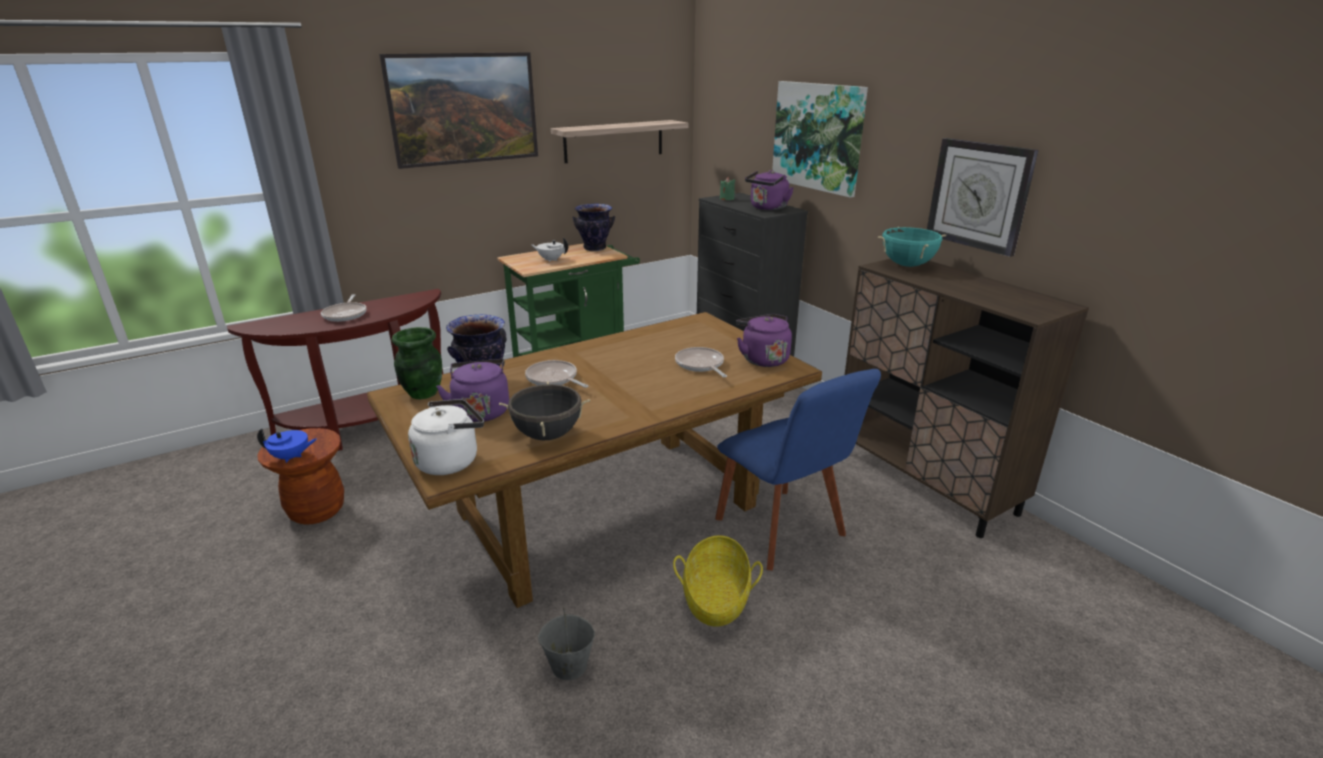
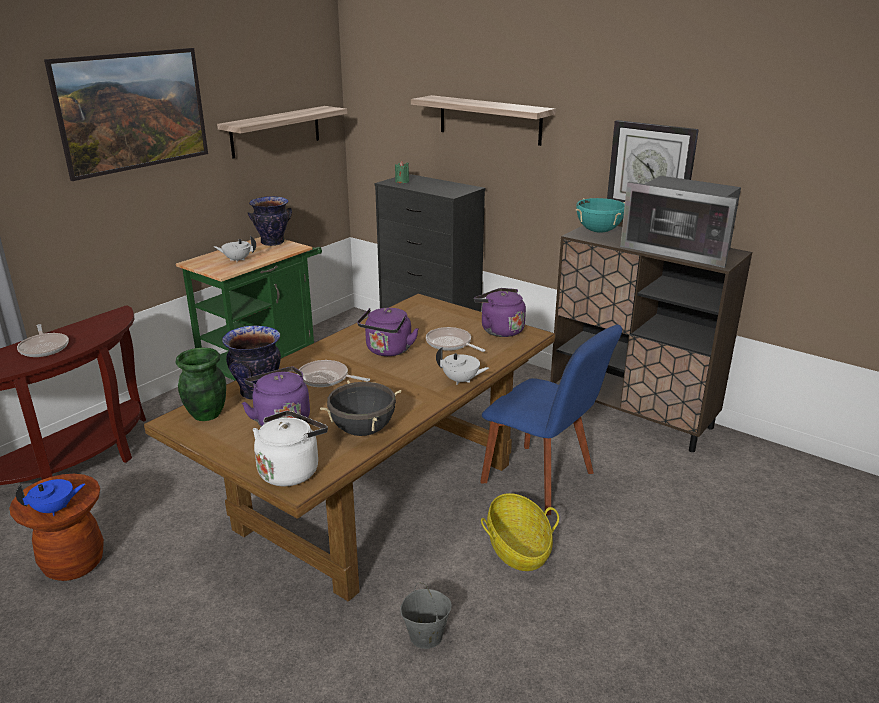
camera: 20 degrees left, 0 degrees up
(683, 403) = (461, 381): none -> white teapot
(767, 208) = (448, 188): purple kettle -> purple kettle (388, 351)
(818, 137) = (489, 120): picture -> shelf
(993, 294) = (680, 249): none -> microwave

